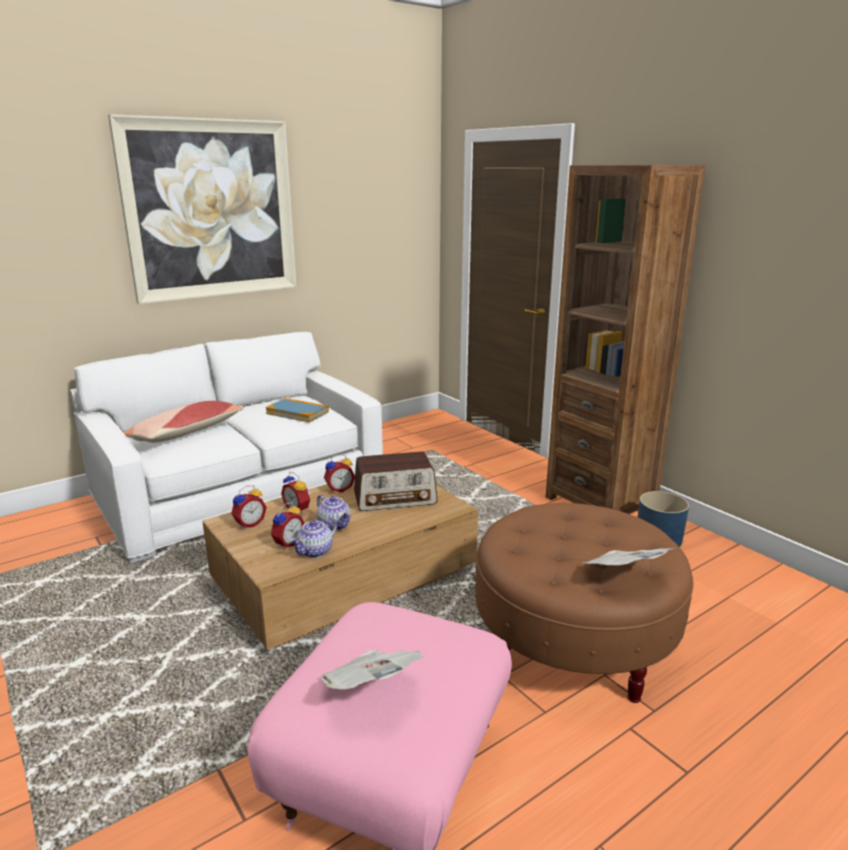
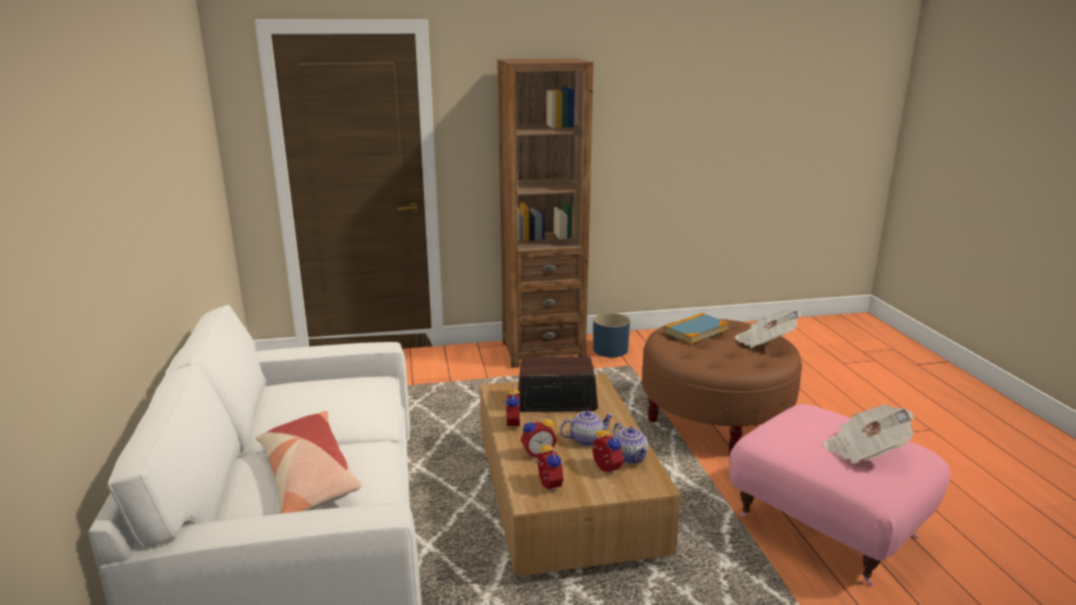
camera: 65 degrees left, 0 degrees up
(211, 210) = (116, 159): picture -> none
(297, 413) = (337, 395): book -> book (695, 331)
(395, 498) = (556, 401): radio -> radio turned 105 degrees counterclockwise

